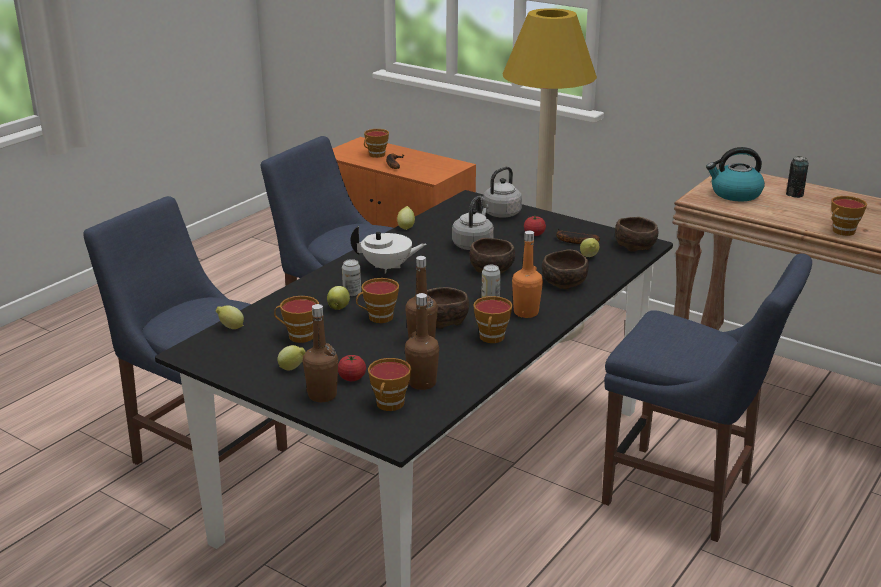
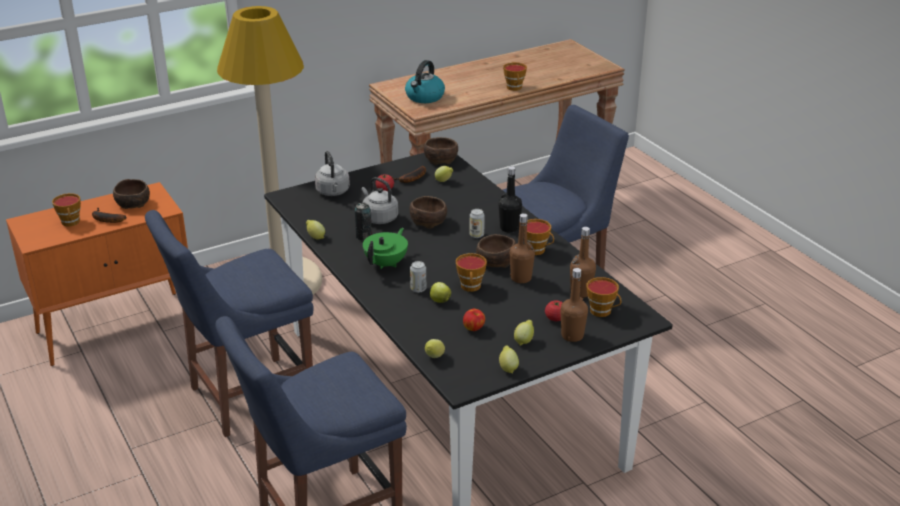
camera: 65 degrees left, 5 degrees up
(233, 370) = (508, 368): none -> lemon
(298, 336) = (474, 328): cup -> apple
(387, 267) = (386, 263): white teapot -> green teapot
(526, 312) = (509, 228): orange bottle -> black bottle
(564, 283) = (476, 201): brown bowl -> brown bowl (133, 204)
(794, 195) = (445, 81): can -> can (364, 237)

